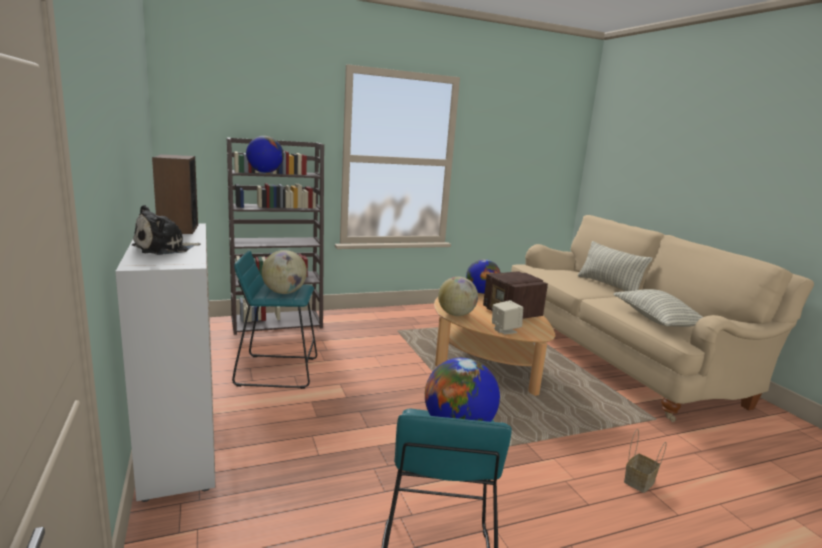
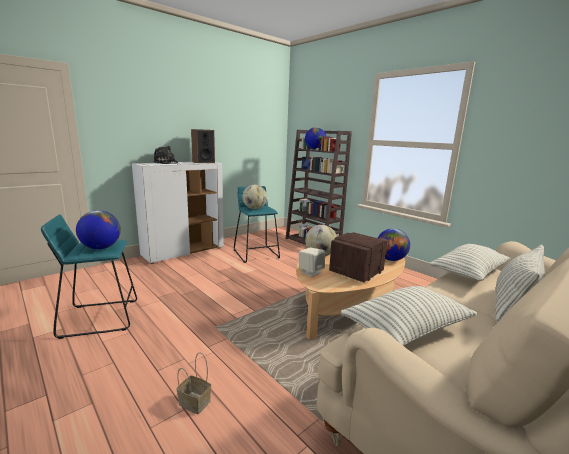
camera: 70 degrees right, 0 degrees up
(556, 277) = (469, 273): none -> pillow

